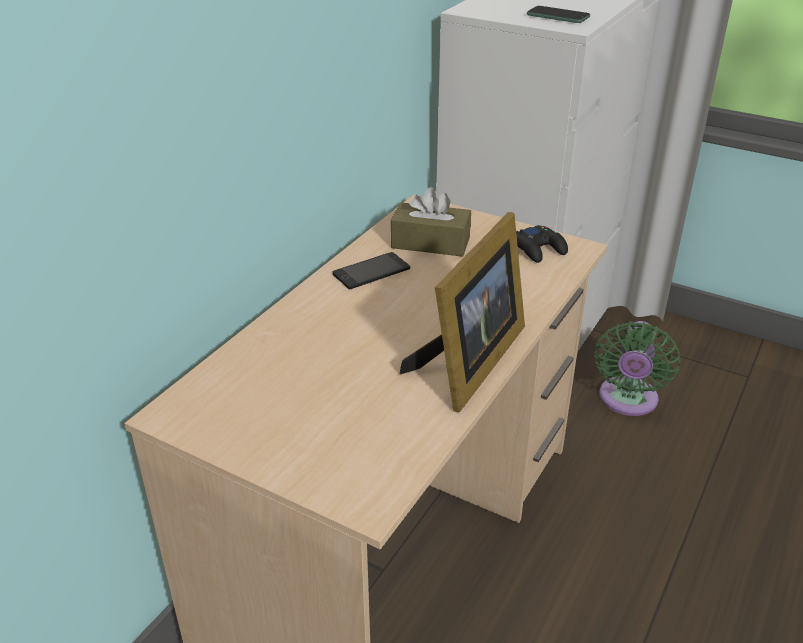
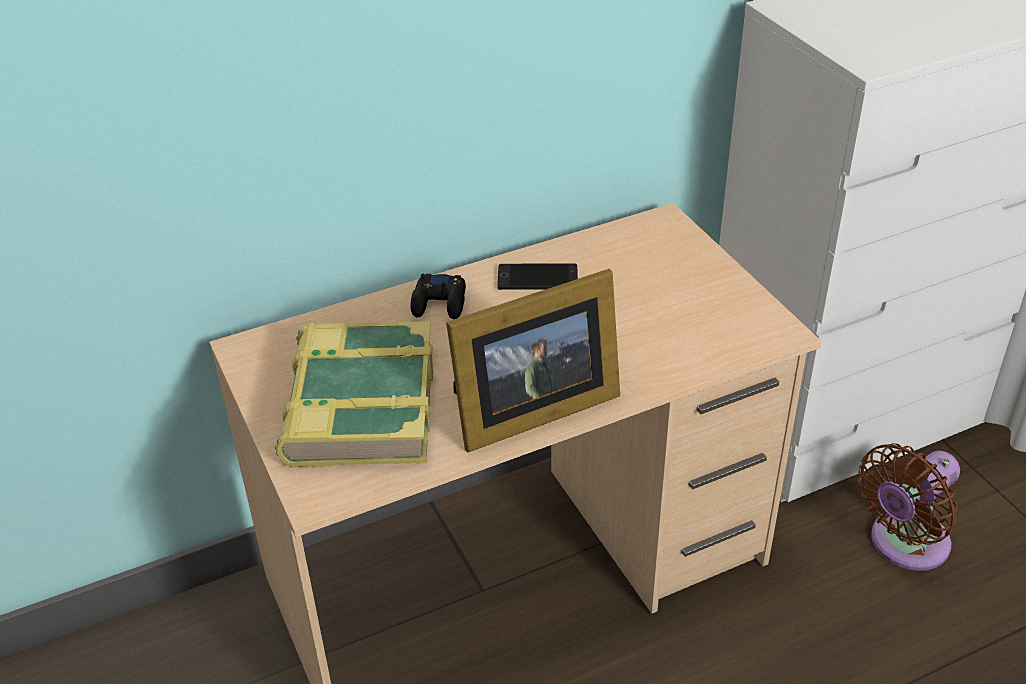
camera: 35 degrees right, 5 degrees up
(328, 416) = (359, 406): none -> book
(430, 243) = (628, 267): brown tissue box -> none
(539, 249) = (735, 317): black game controller -> black game controller (440, 303)
(558, 16) = (873, 42): phone -> none
(627, 401) = (904, 545): green fan -> brown fan

